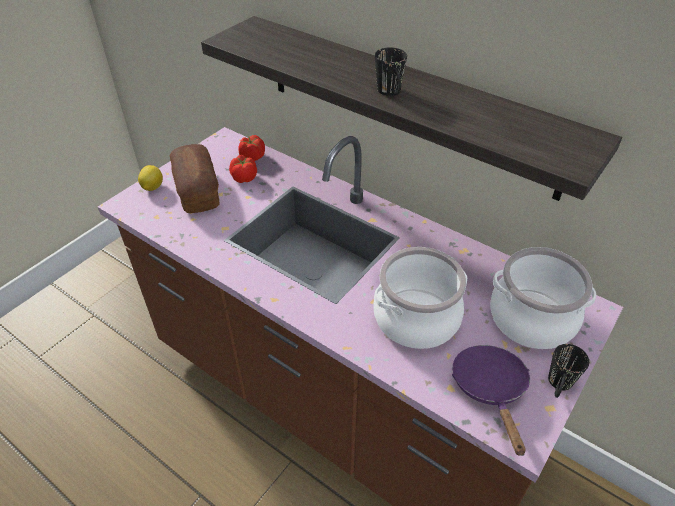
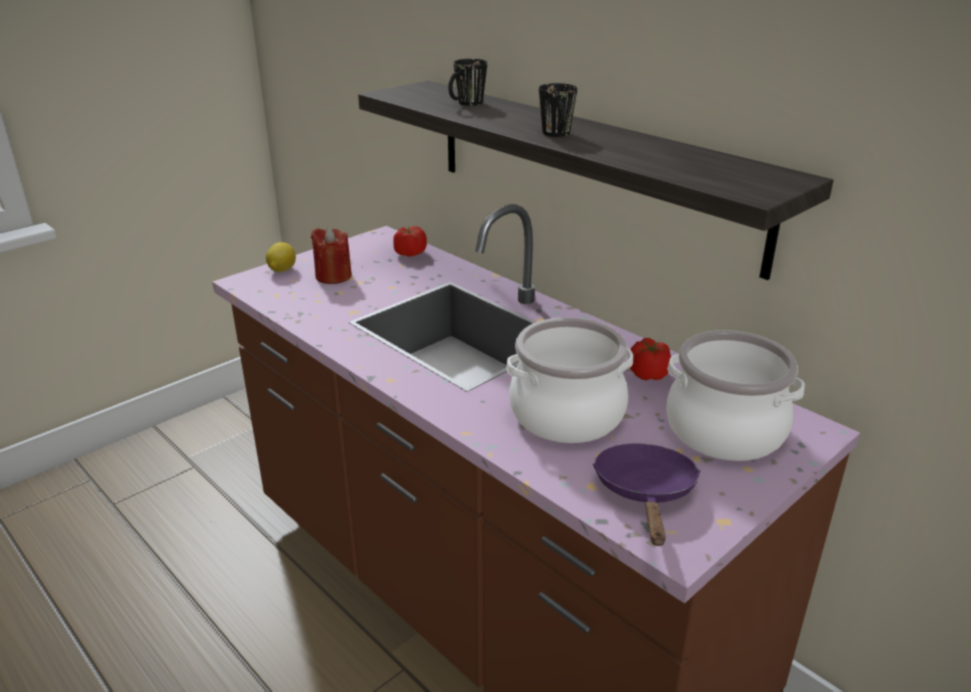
camera: 10 degrees right, 15 degrees down
(197, 190) = (333, 276): bread -> red candle
(244, 178) = (393, 270): tomato -> tomato (648, 374)
(558, 387) = (742, 501): black mug -> black mug (465, 104)

